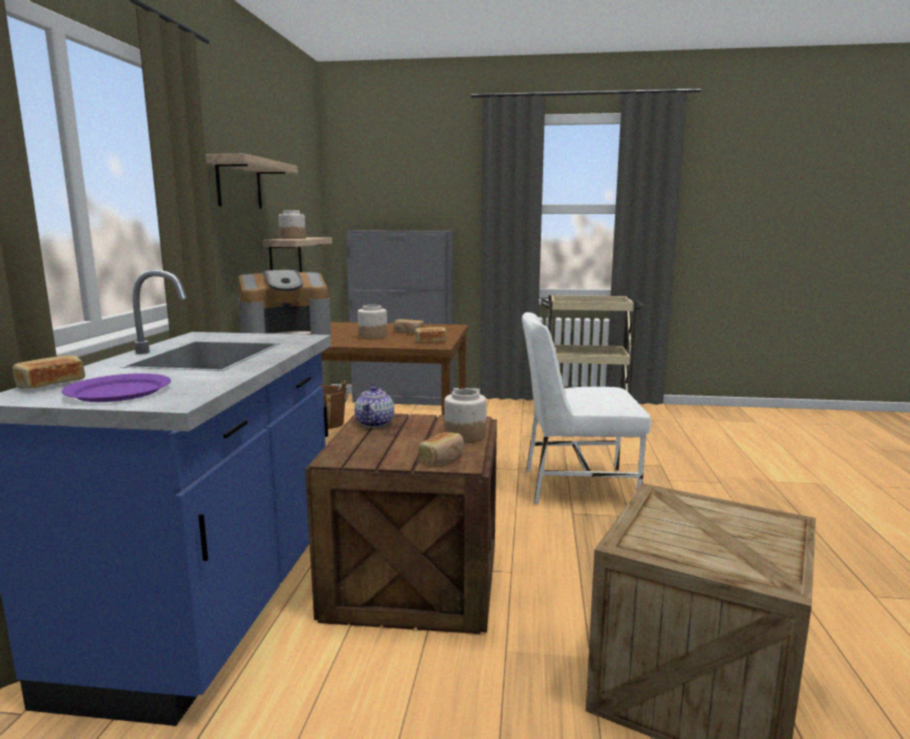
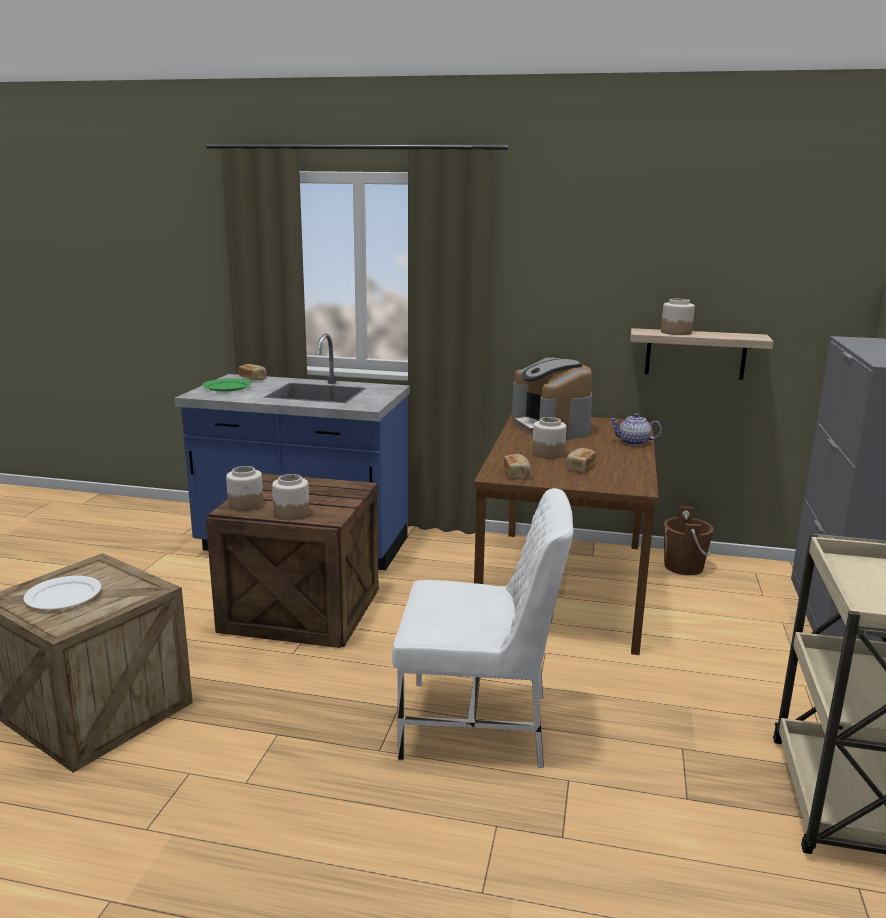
camera: 95 degrees right, 5 degrees up
(119, 391) = (227, 387): purple plate -> green plate
(239, 184) = (589, 268): shelf -> none
(375, 423) = (341, 487): teapot -> teapot (634, 442)
(442, 458) = (245, 504): bread -> jar
(576, 486) = (478, 725): white chair -> white chair turned 90 degrees clockwise
(728, 540) = (63, 596): none -> white plate

